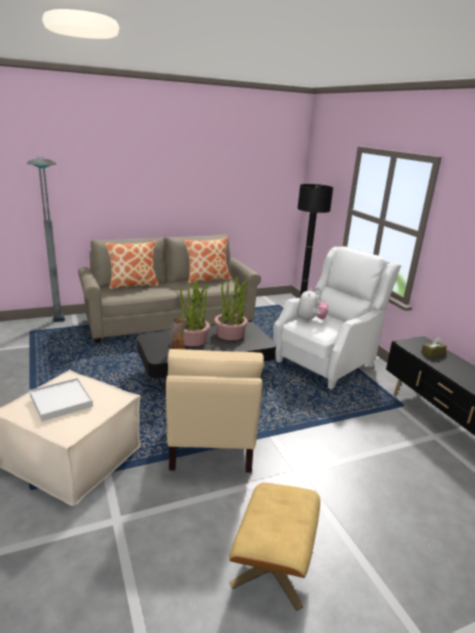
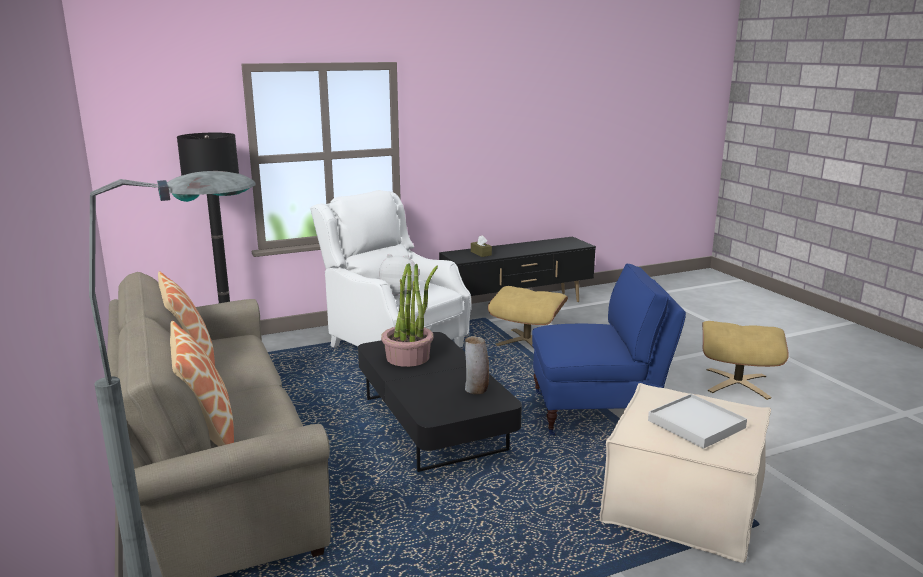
camera: 90 degrees left, 5 degrees down
(192, 340) = (433, 382): potted plant -> none
(211, 442) = (598, 413): beige armchair -> blue armchair
(355, 424) = (527, 341): none -> beige ottoman

